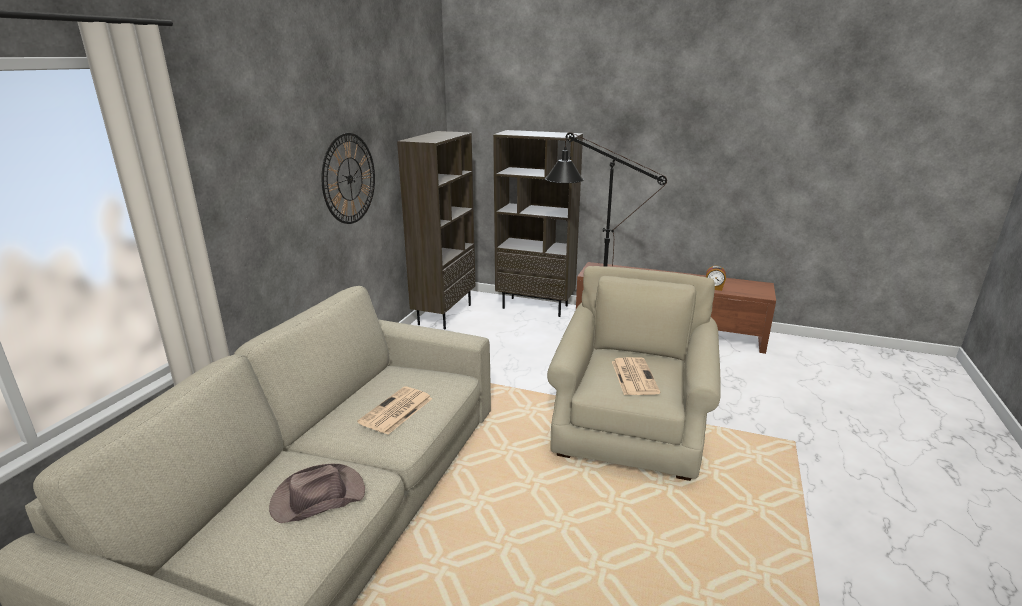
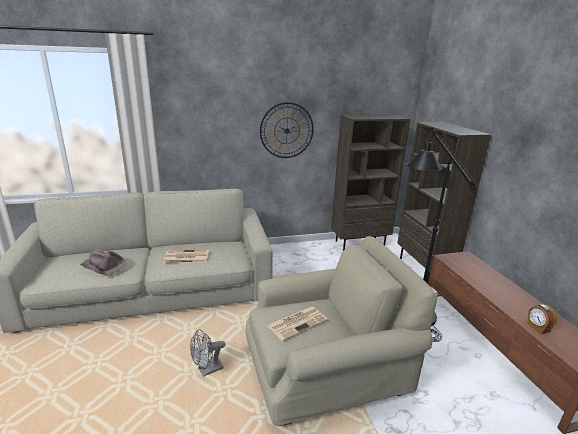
camera: 55 degrees right, 0 degrees up
(572, 507) = (207, 370): none -> grey fan

